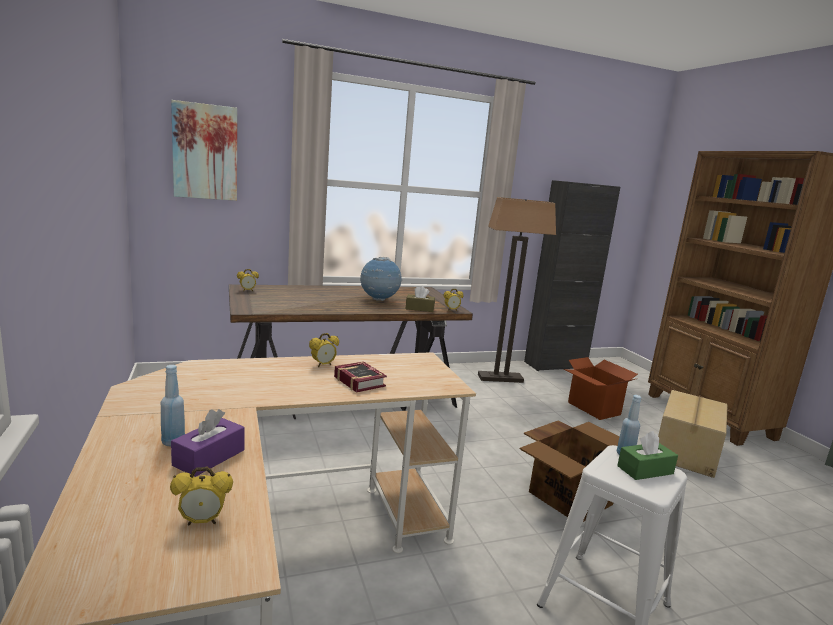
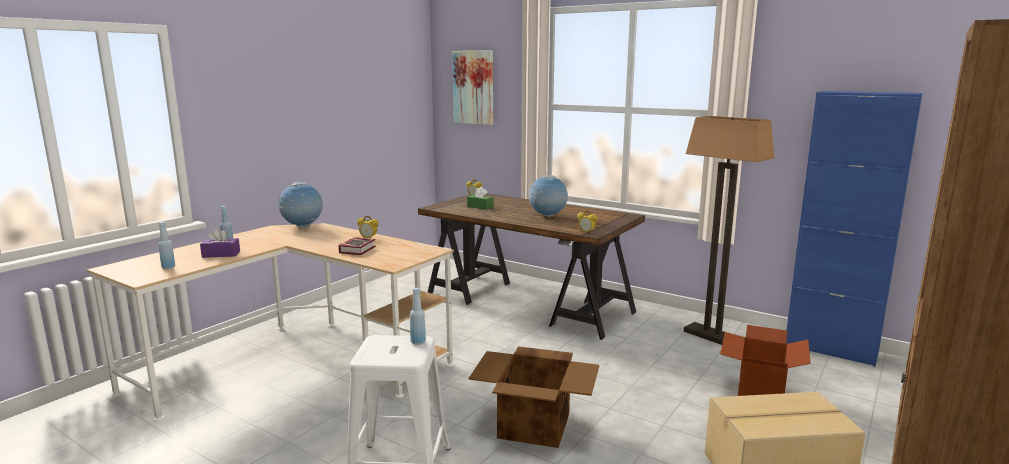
camera: 55 degrees right, 0 degrees up
(179, 374) = (302, 227): none -> globe
(202, 521) = (168, 267): alarm clock -> blue bottle
(419, 309) = (560, 227): brown tissue box -> none
(555, 365) = (830, 349): black cabinet -> blue cabinet
(645, 470) = (400, 351): green tissue box -> green tissue box (480, 206)

